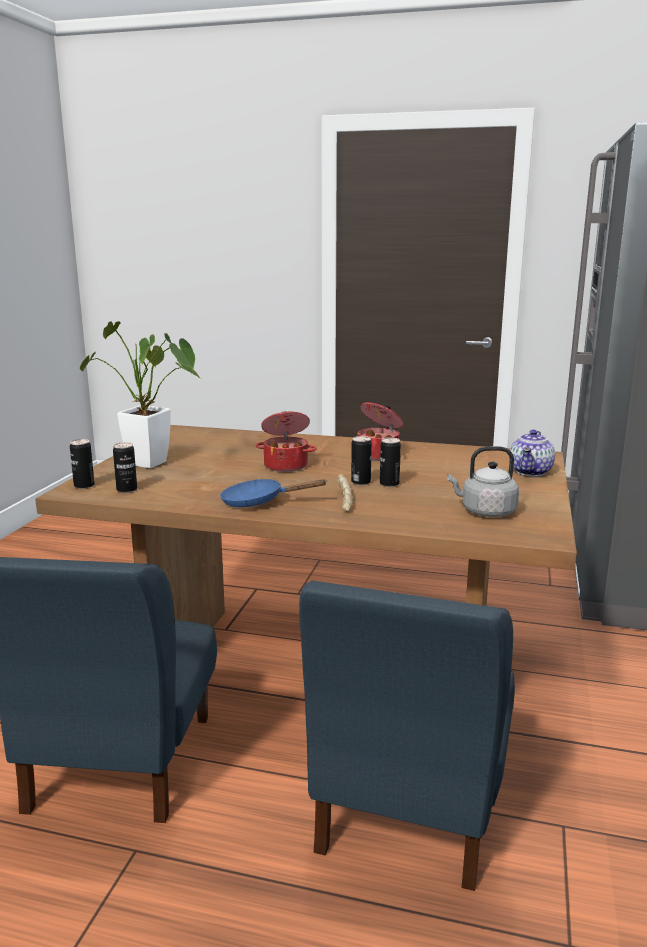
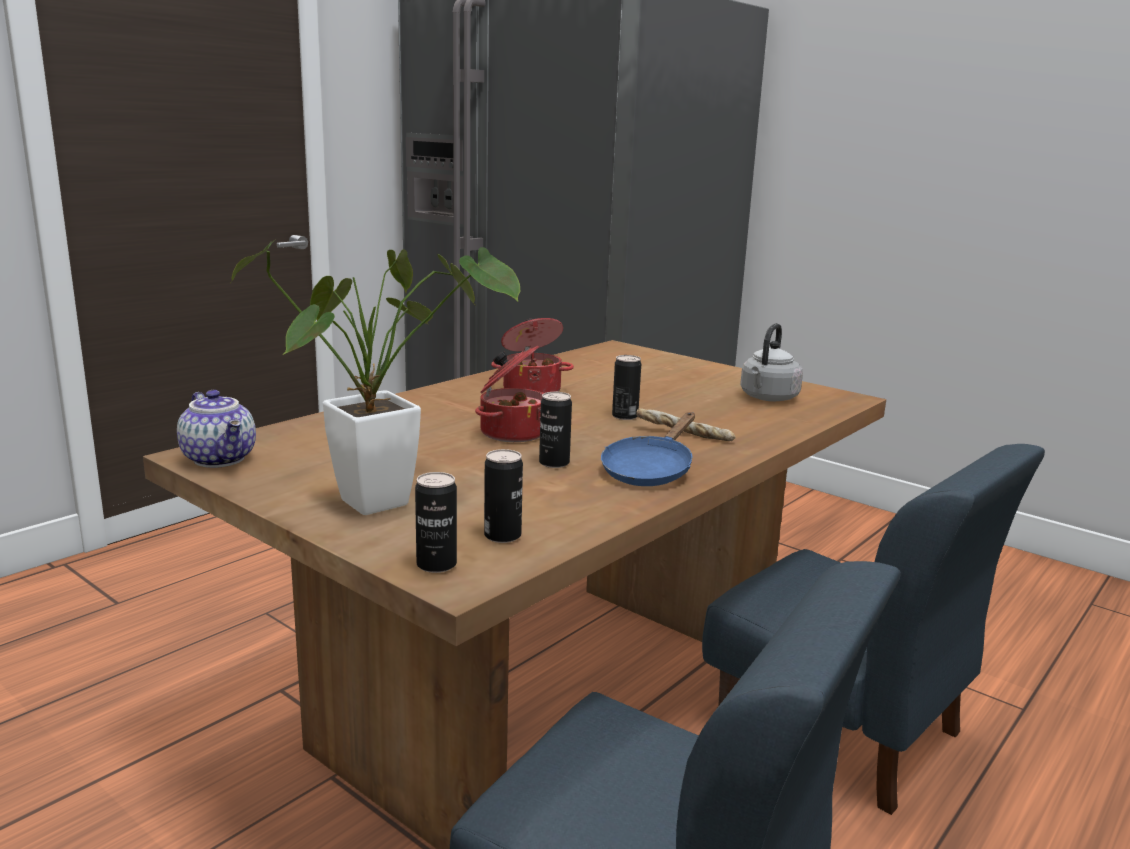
camera: 65 degrees left, 0 degrees up
(389, 484) = (645, 408): can -> can (554, 463)
(531, 472) = (665, 361): teapot -> teapot (221, 459)

